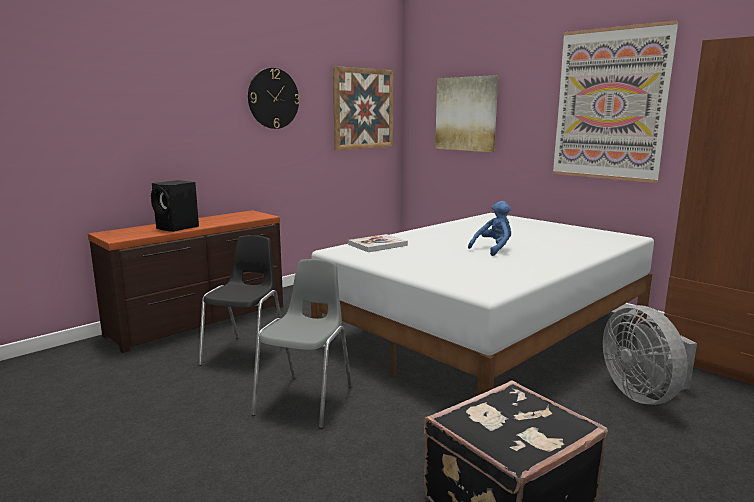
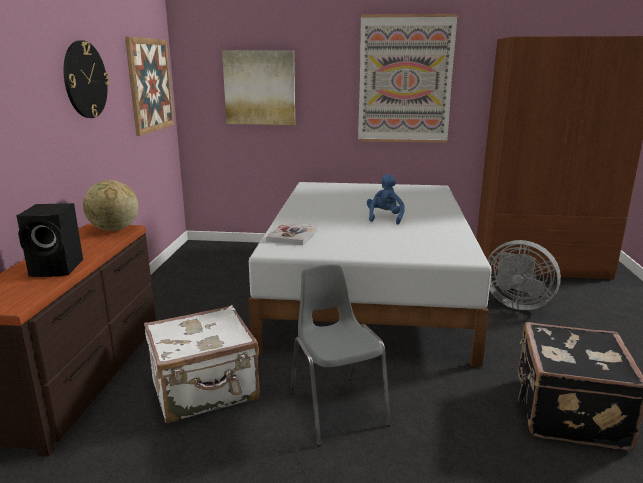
camera: 40 degrees left, 5 degrees up
(246, 353) = (205, 390): black chair -> white suitcase
(255, 215) = (114, 230): none -> globe

